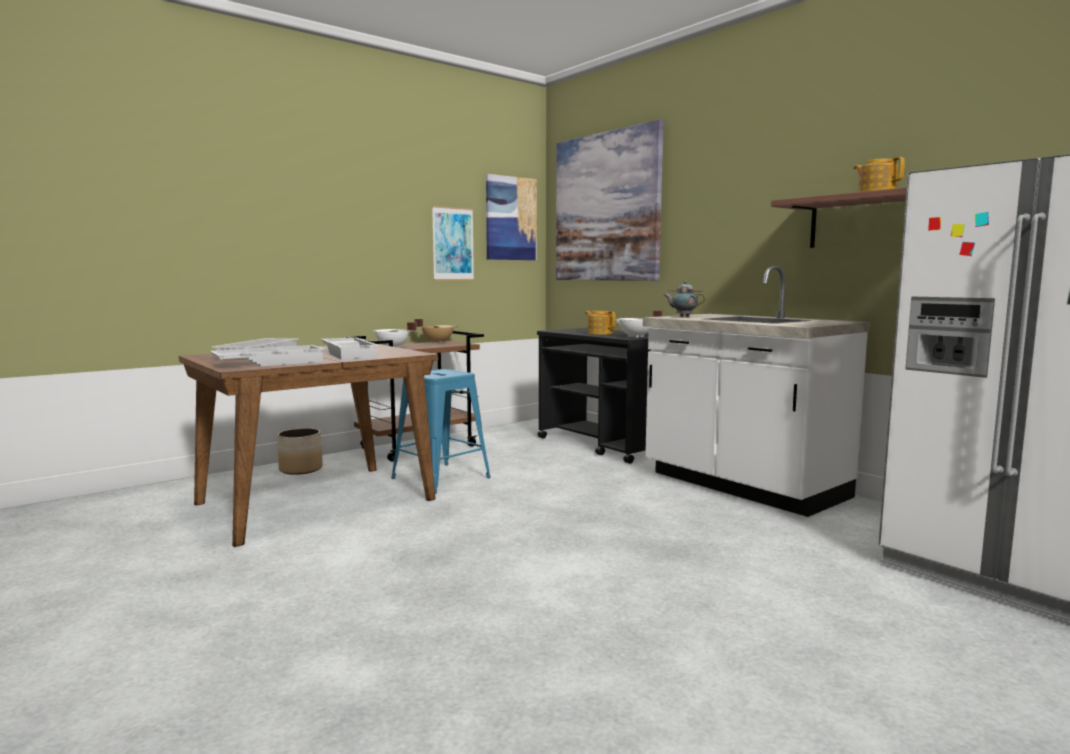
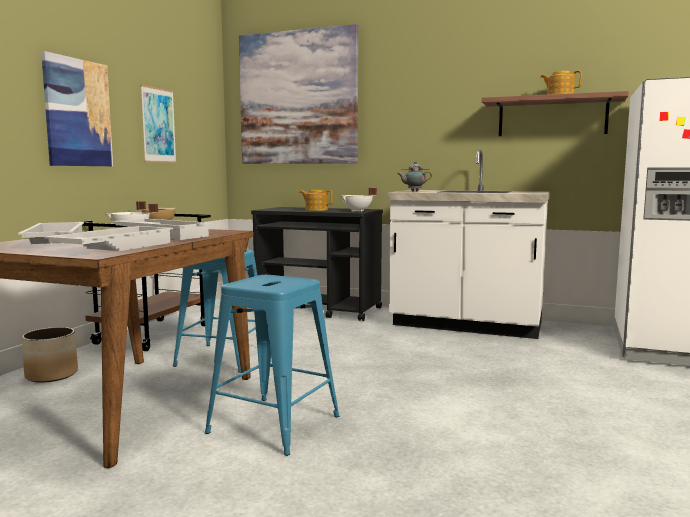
camera: 30 degrees left, 0 degrees up
(389, 543) = (274, 424): none -> blue stool
(511, 218) = (201, 104): picture -> picture (78, 113)

